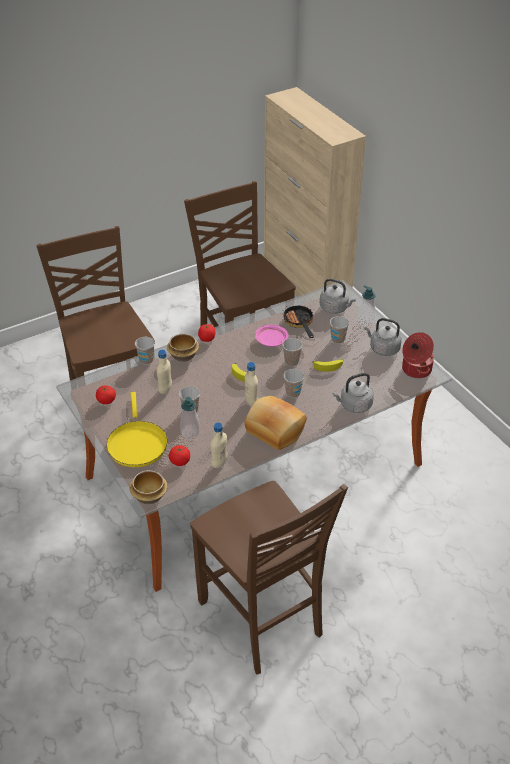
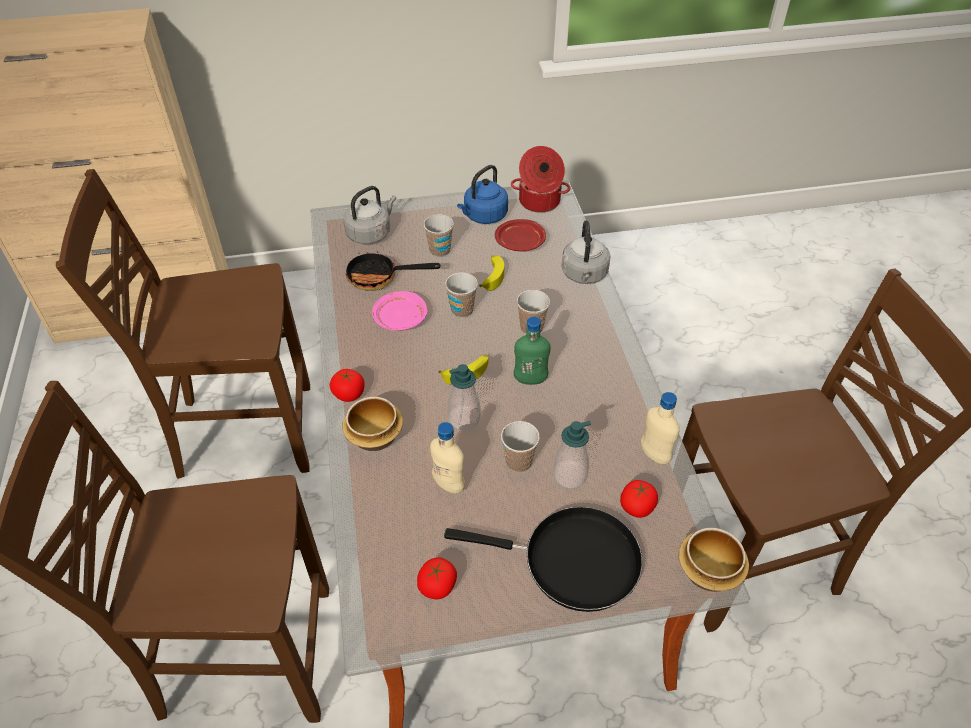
camera: 70 degrees left, 5 degrees up
(137, 443) = (572, 561): yellow frying pan -> black frying pan
(146, 360) = (355, 494): cup -> none
(251, 401) = (530, 379): beige bottle -> green bottle
(274, 431) = (605, 371): bread -> none
(366, 320) = (416, 213): soap dispenser -> soap dispenser (464, 419)
(367, 371) = (520, 242): none -> red plate
(383, 349) = (483, 216): grey kettle -> blue kettle

